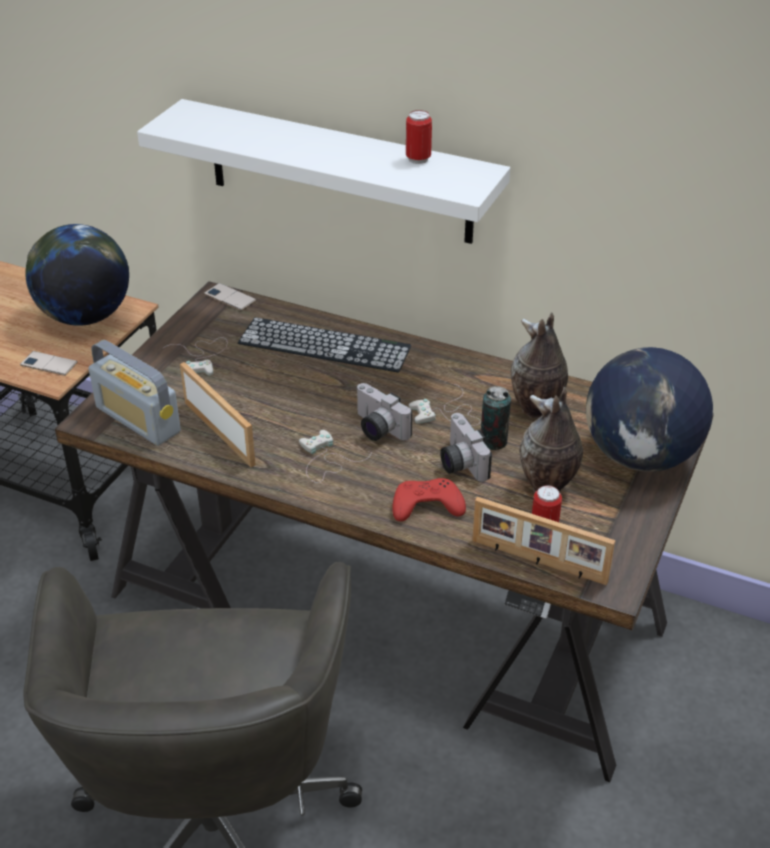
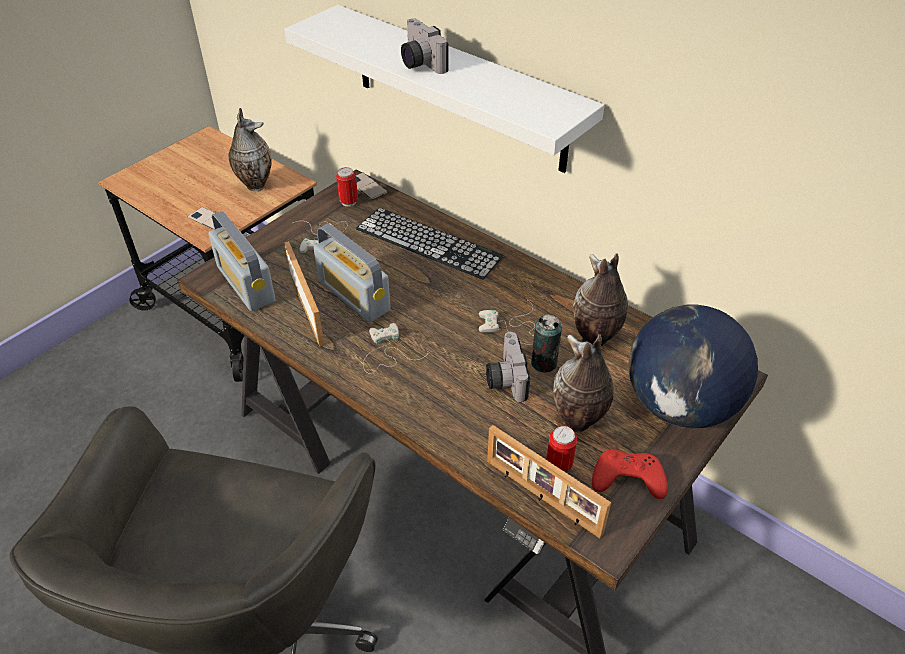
camera: 15 degrees right, 5 degrees up
(85, 317) = (255, 184): globe -> vase
(266, 411) = (354, 296): none -> radio
(376, 429) = (442, 330): camera -> camera (418, 63)
(418, 159) = (518, 85): can -> can (348, 202)
(426, 505) = (458, 416): red game controller -> red game controller (628, 478)

